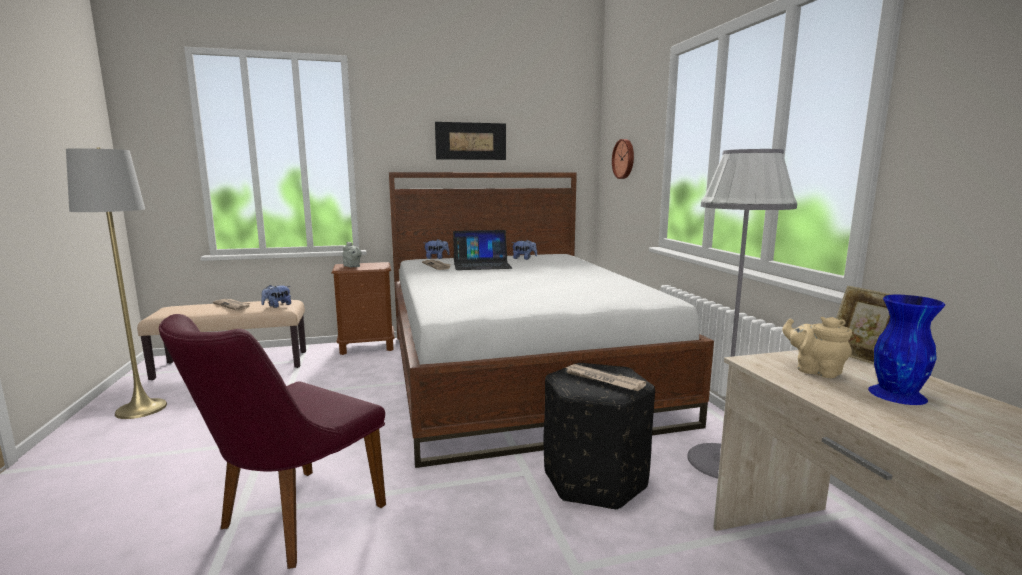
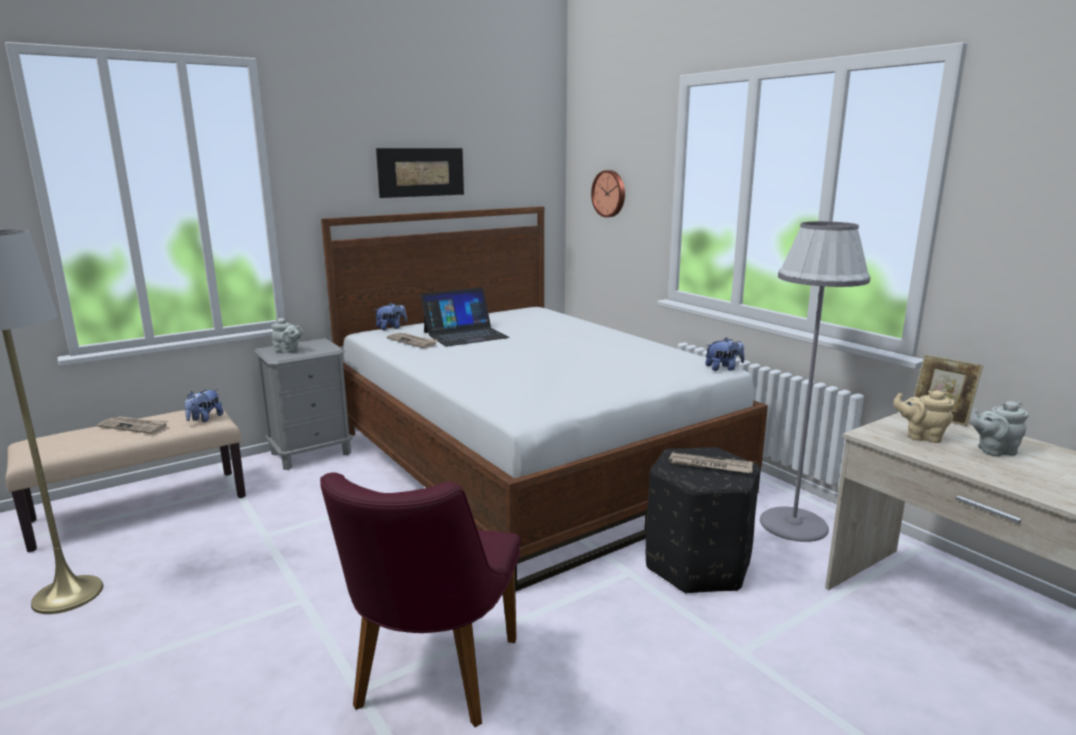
camera: 20 degrees left, 5 degrees up
(367, 346) = (311, 453): brown nightstand -> grey nightstand
(524, 259) = (502, 320): plush toy -> plush toy (723, 368)
(898, 394) = (993, 451): blue vase -> grey teapot

